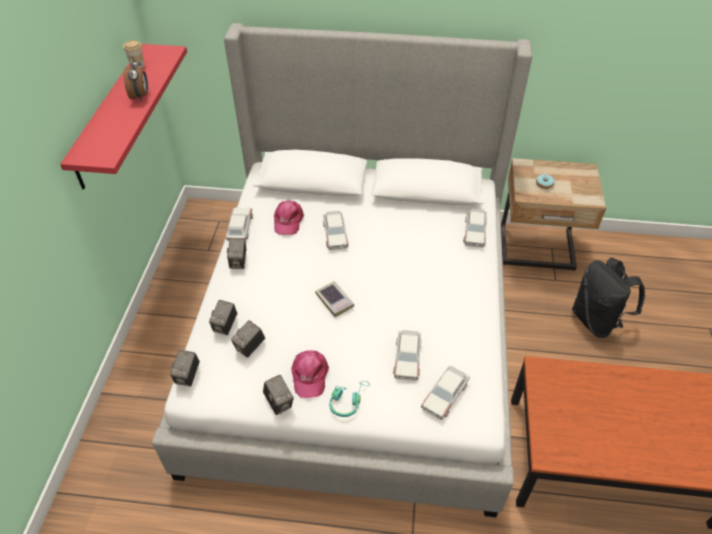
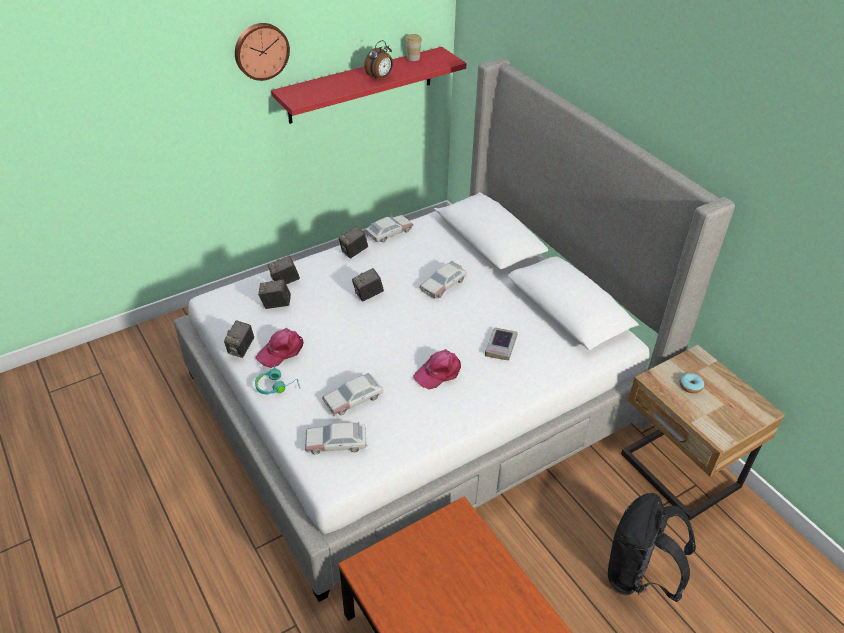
camera: 50 degrees right, 5 degrees down
(39, 126) = (261, 50): none -> wall clock
(188, 376) = (223, 291): camera -> camera (368, 295)
(288, 221) = (427, 251): pink cap -> pink cap (438, 372)
(334, 301) = (370, 323): book -> book (501, 346)
(474, 232) = (554, 368): toy car -> none

